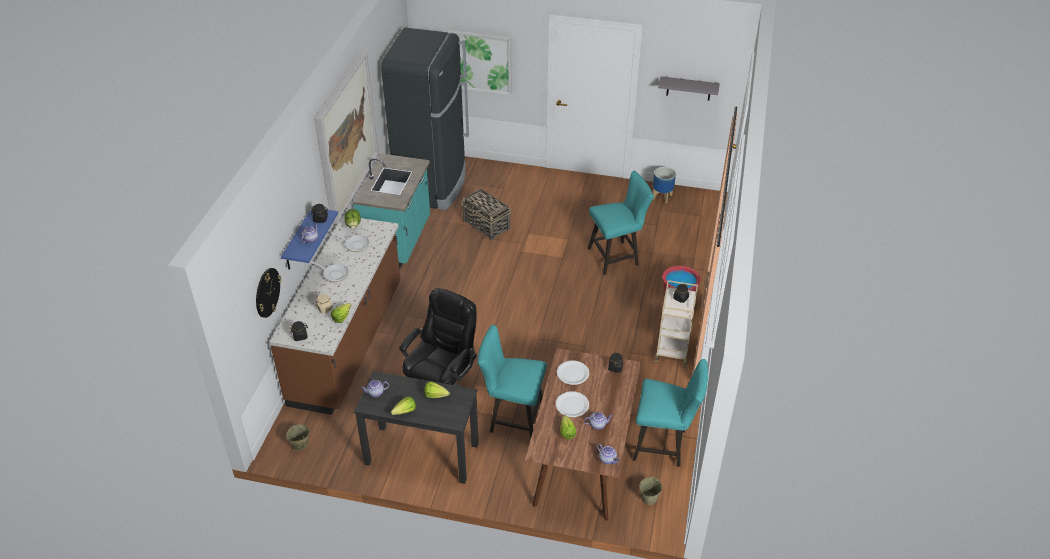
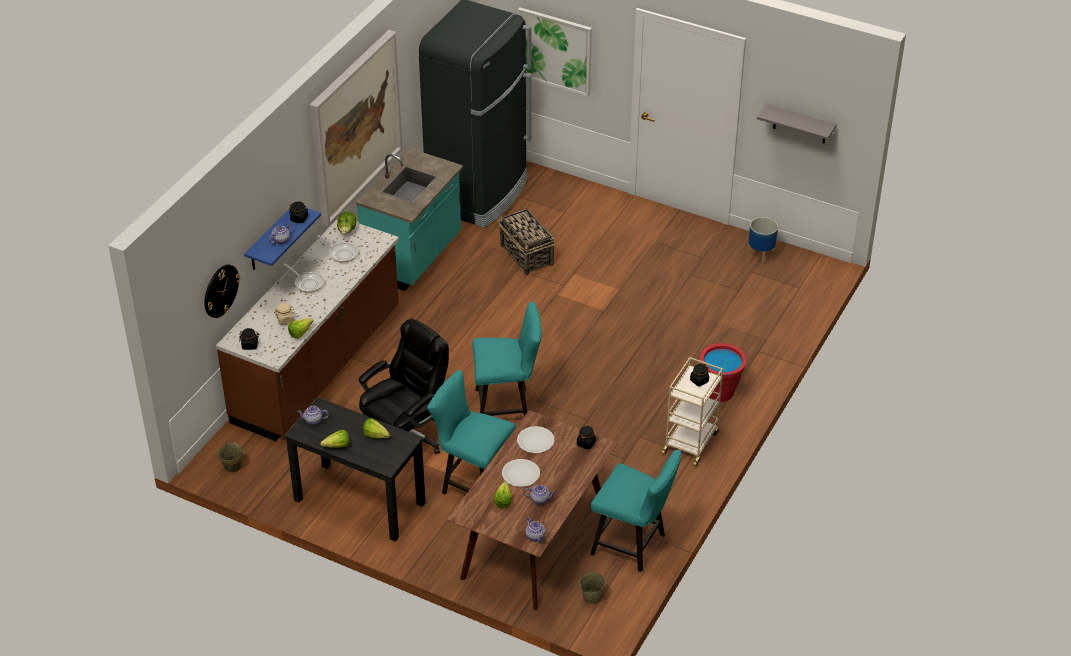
camera: 15 degrees right, 0 degrees up
(617, 256) = (671, 320): turquoise chair -> turquoise chair (507, 407)

